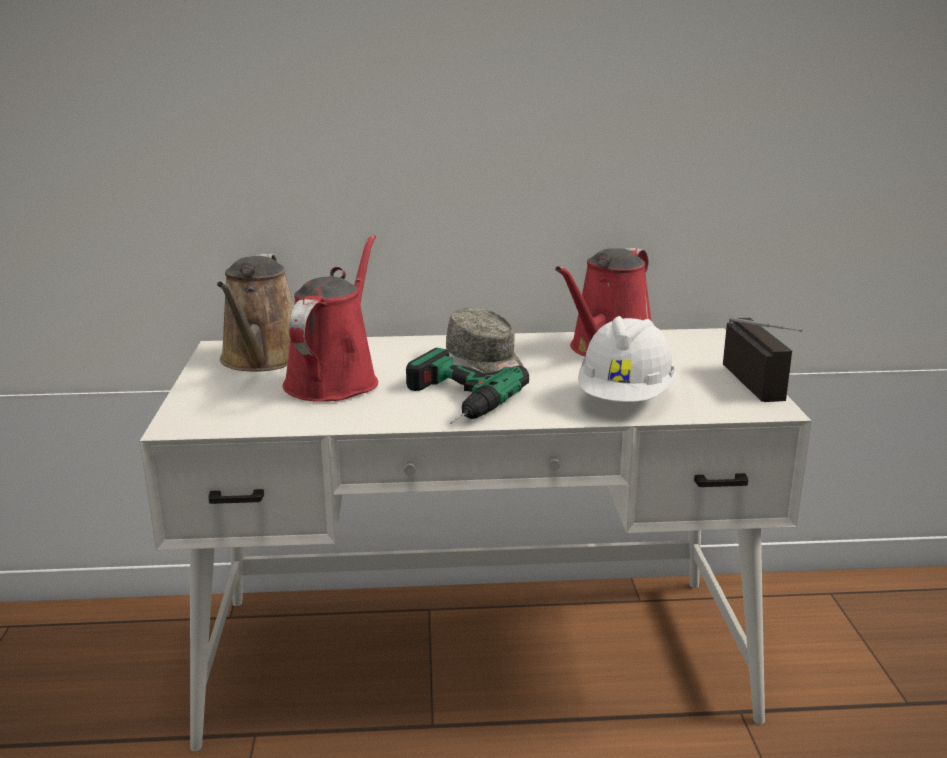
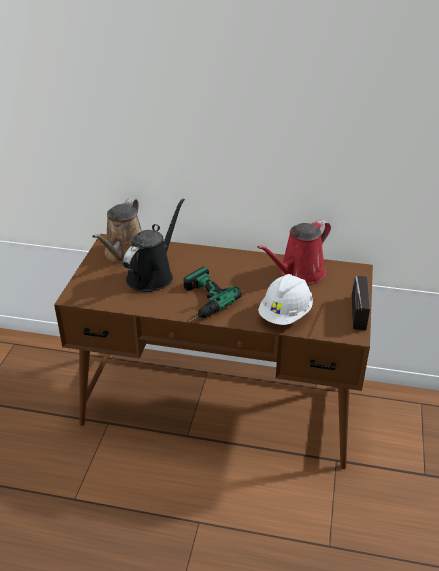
camera: 15 degrees right, 15 degrees up
(335, 380) = (152, 275): red watering can -> black watering can
(476, 657) = (220, 404): white desk -> brown desk
(486, 361) = (231, 272): grey cap -> none

